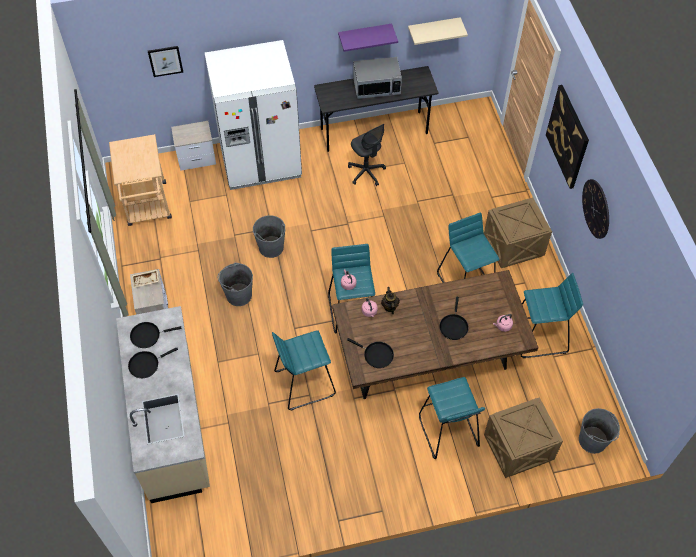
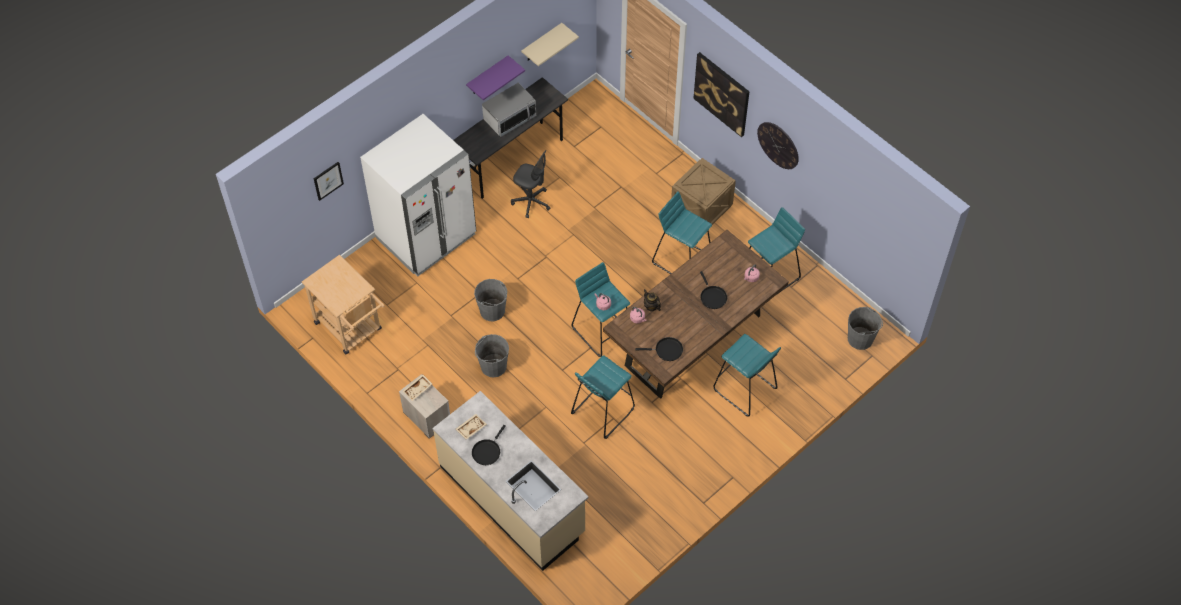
camera: 30 degrees left, 0 degrees up
(148, 335) = (471, 428): black frying pan -> beige tray
(197, 158) = (364, 261): nightstand -> none
(517, 447) = (806, 374): crate -> none

